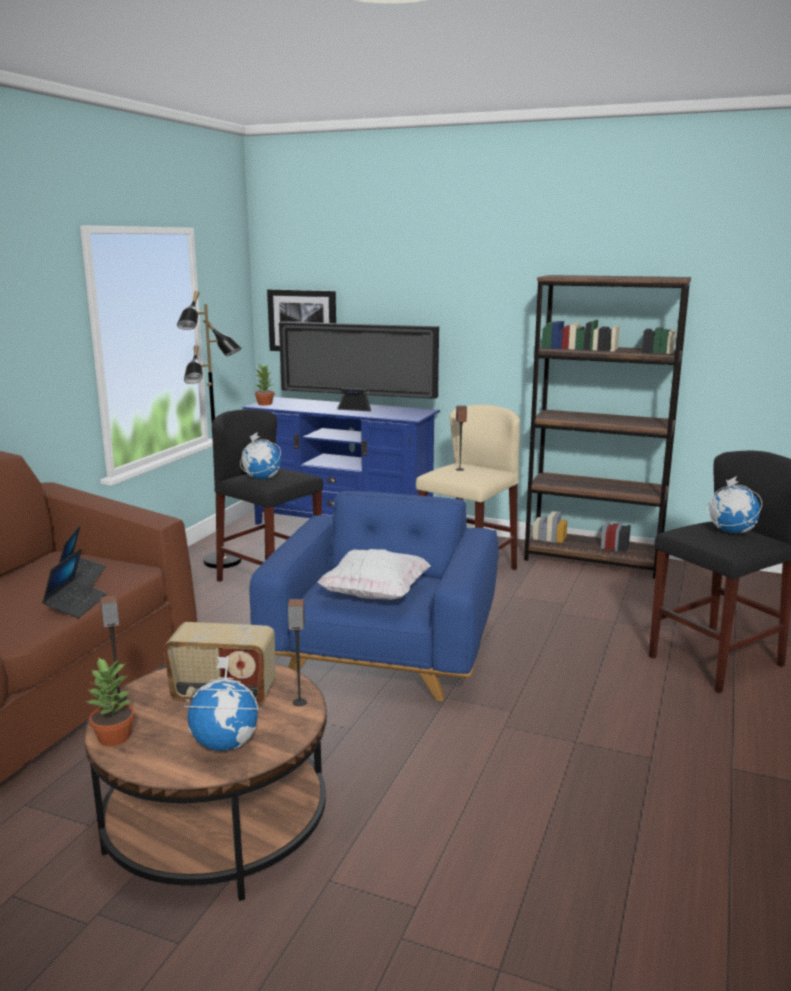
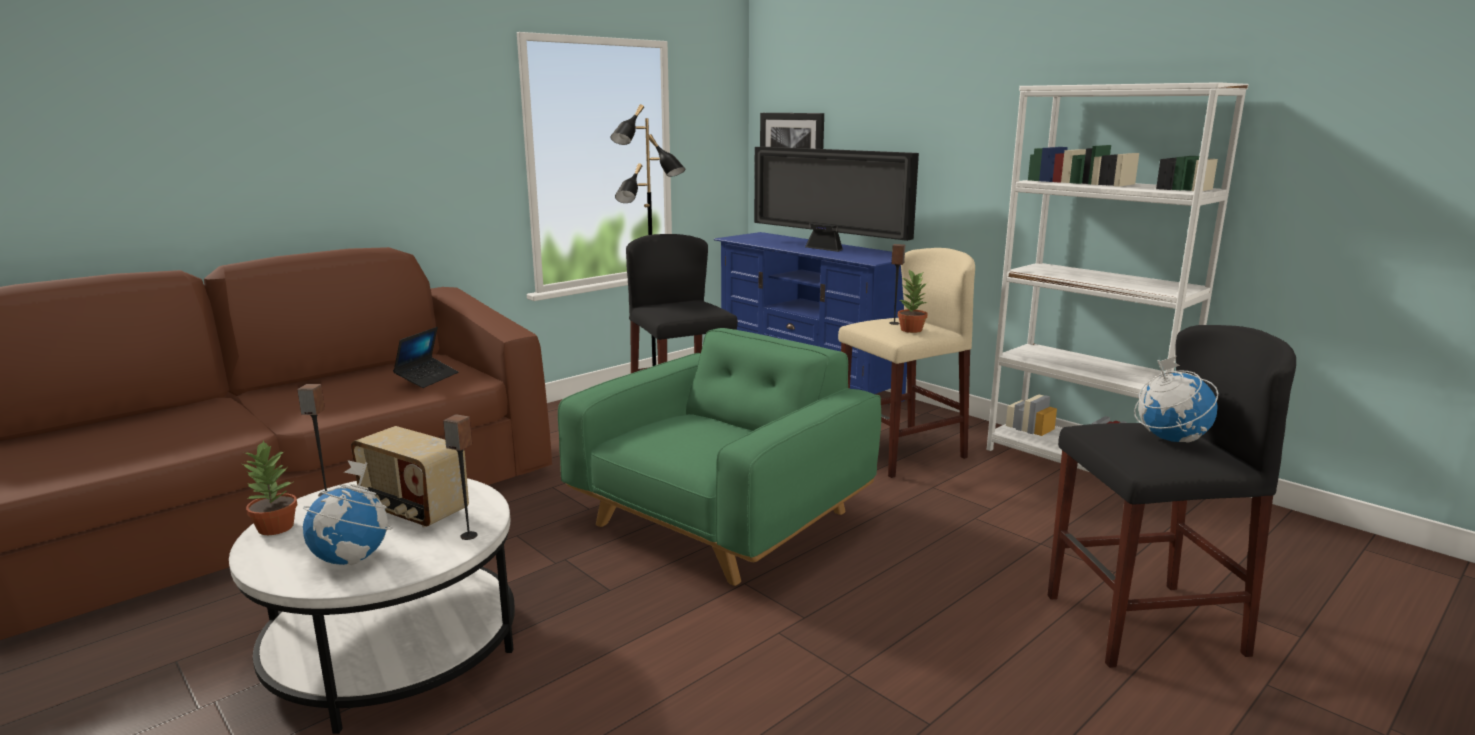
camera: 25 degrees right, 0 degrees up
(76, 604) = (390, 401): laptop -> none
(217, 823) = (394, 648): brown coffee table -> white coffee table
(261, 478) = (668, 308): globe -> none
(265, 404) = (740, 237): potted plant -> potted plant (911, 330)
(375, 595) = (687, 445): white pillow -> none
(382, 653) = (721, 519): blue armchair -> green armchair
(593, 560) = (1079, 464): brown bookcase -> white bookcase

